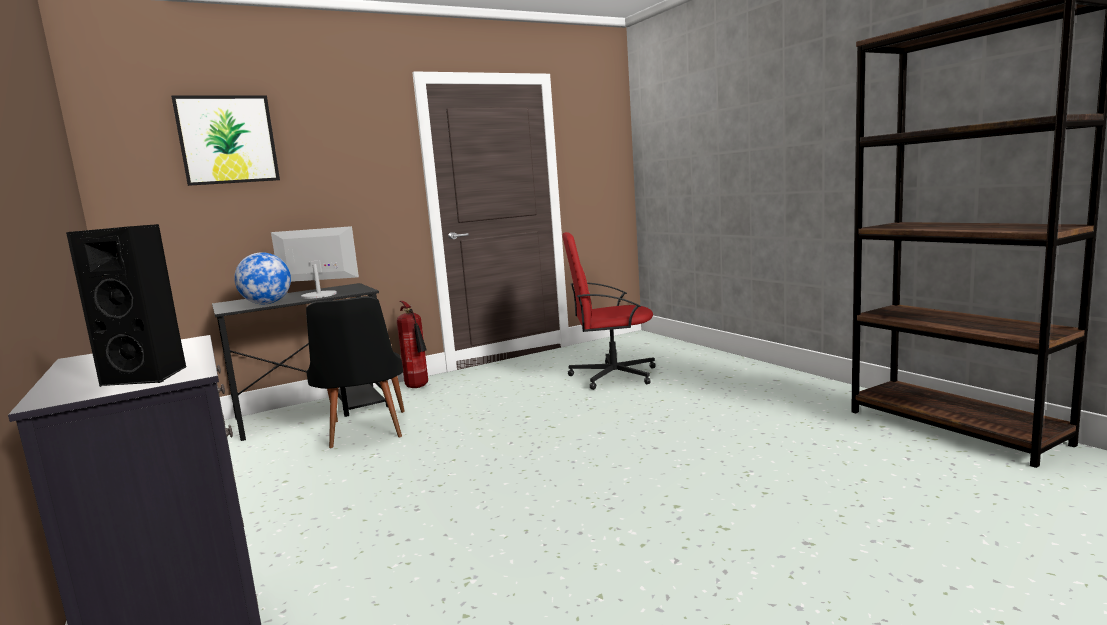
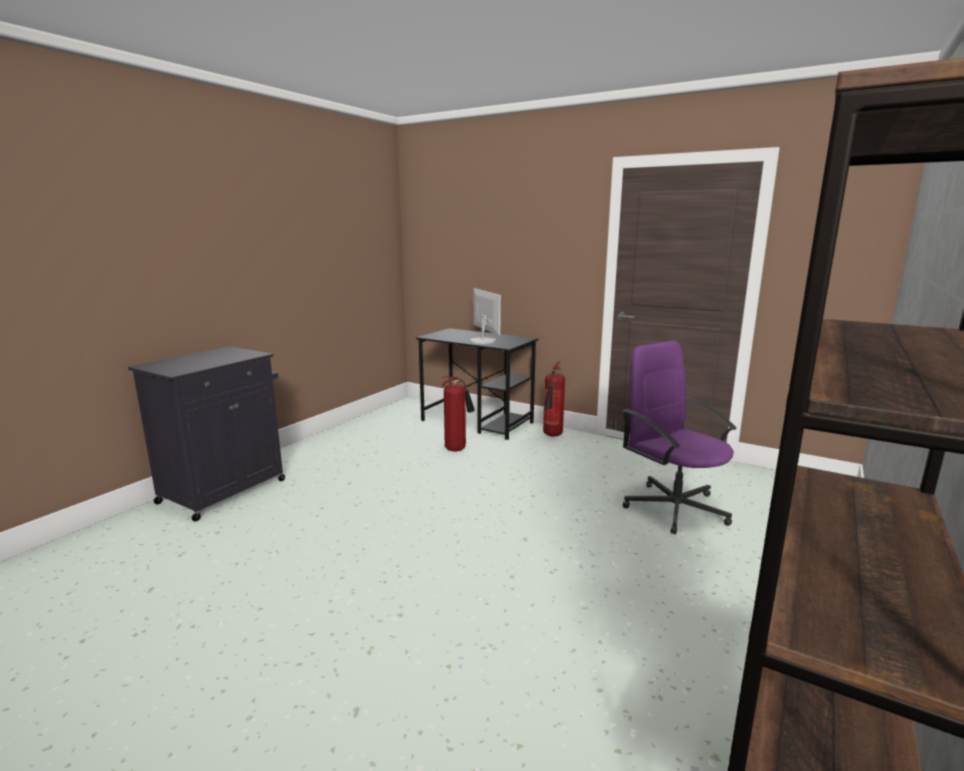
camera: 60 degrees right, 5 degrees up
(150, 376) = (177, 367): black speaker -> none
(227, 140) = (471, 217): picture -> none
(267, 304) = (449, 338): globe -> none
(365, 432) = (457, 448): black chair -> fire extinguisher
(612, 375) = (674, 507): red office chair -> purple office chair

